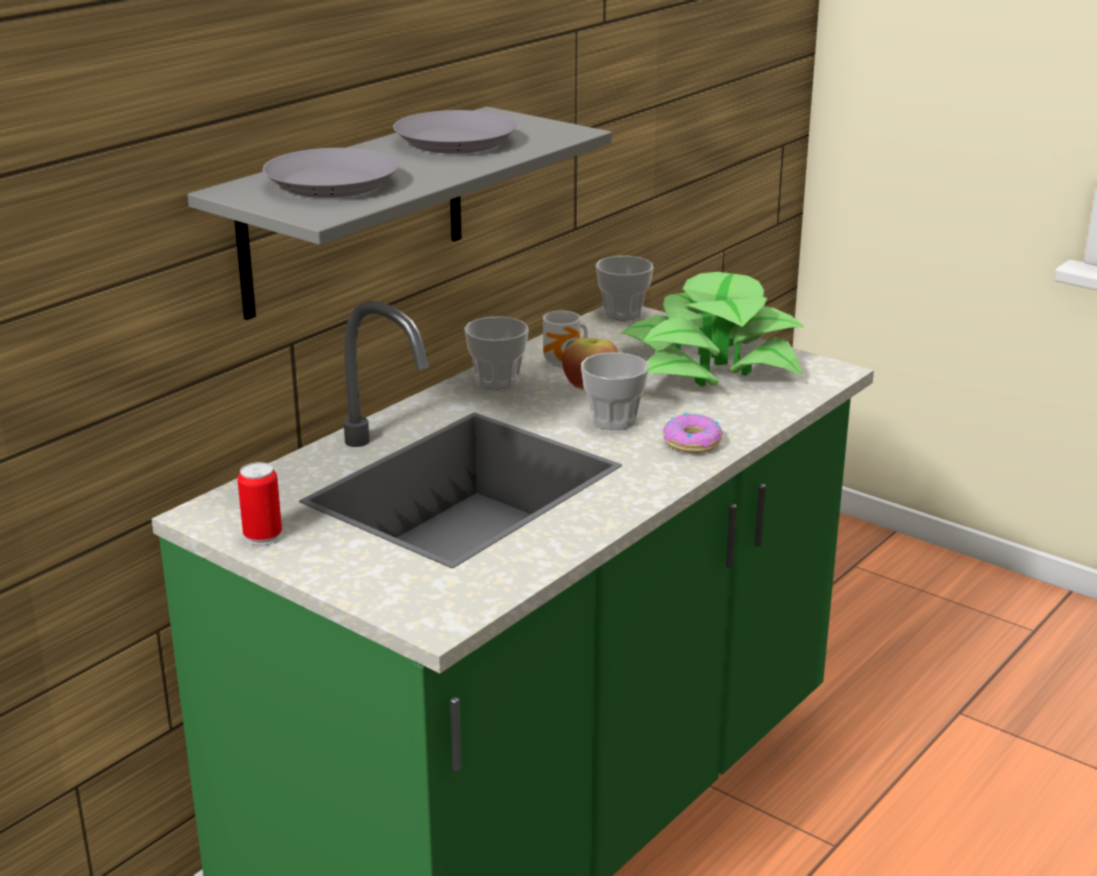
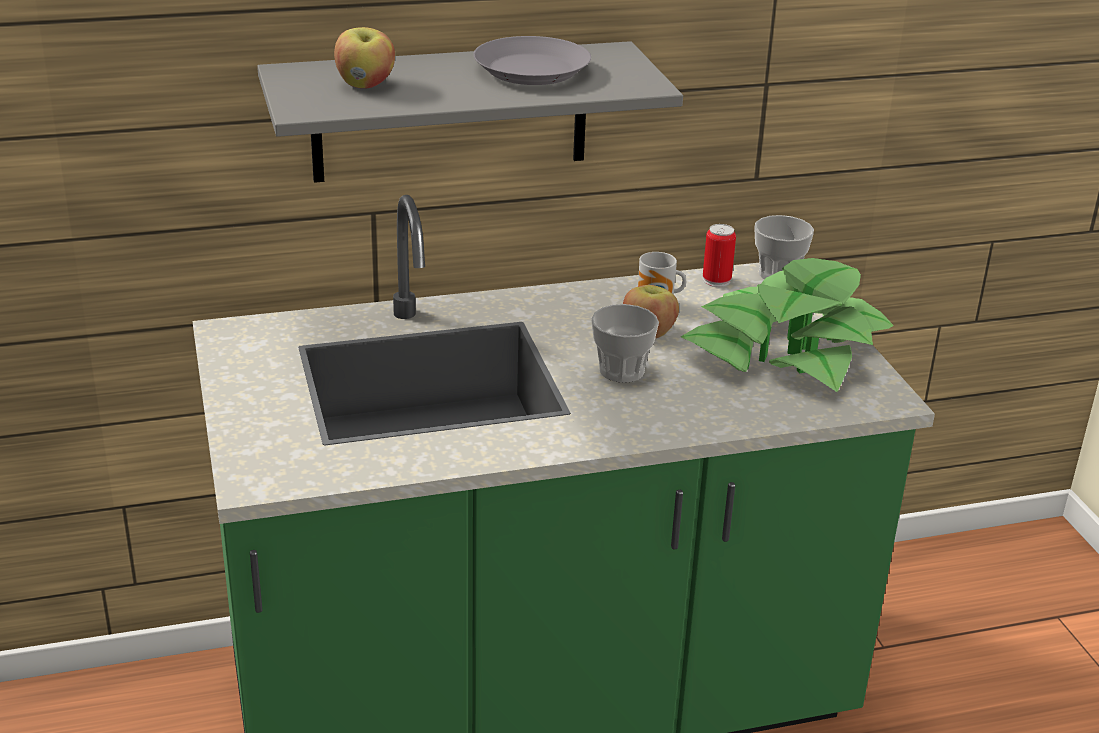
camera: 35 degrees right, 5 degrees up
(262, 536) = (237, 364): can -> can (716, 280)
(333, 183) = (365, 84): grey plate -> apple
(497, 380) = (580, 300): cup -> none
(693, 442) = (657, 417): donut -> none

